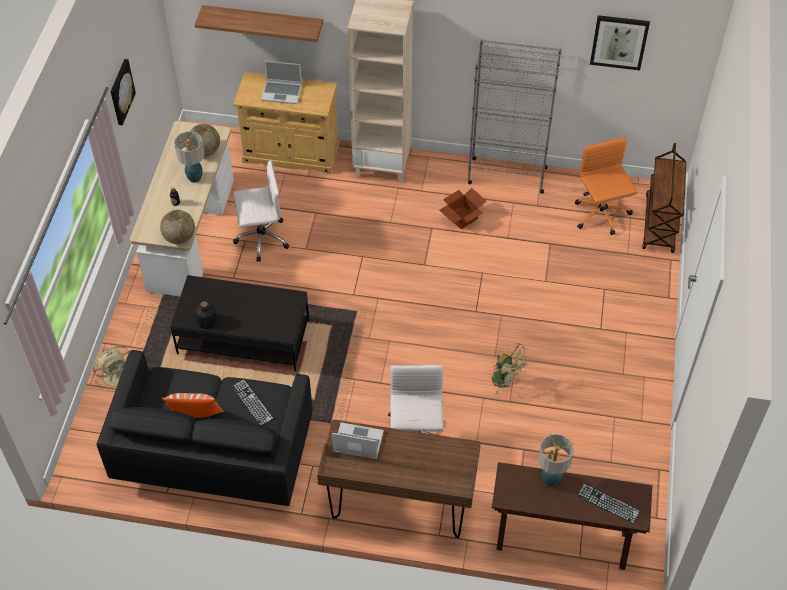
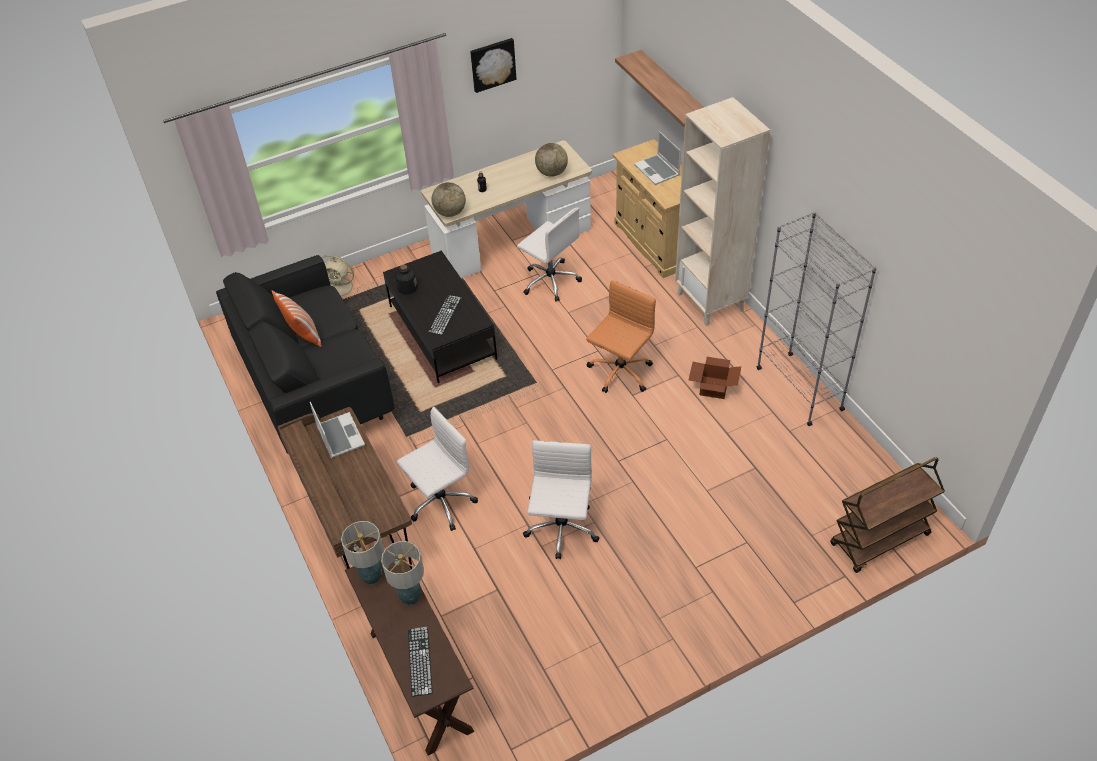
camera: 55 degrees right, 5 degrees down
(195, 178) = (518, 184): table lamp -> table lamp (372, 577)
(252, 402) = (344, 358): keyboard -> keyboard (444, 315)
(506, 381) = (561, 530): green fan -> white office chair
(601, 215) = (835, 486): orange office chair -> orange office chair (619, 373)
(619, 42) = (930, 295): picture -> none

